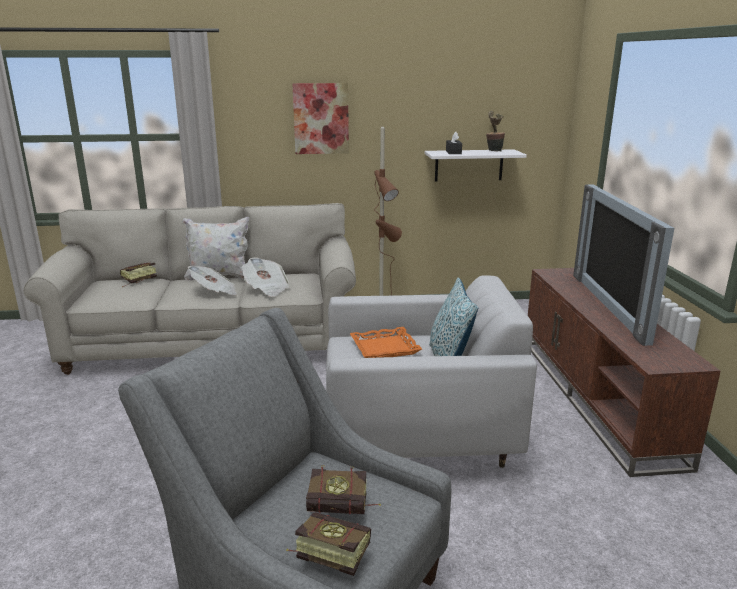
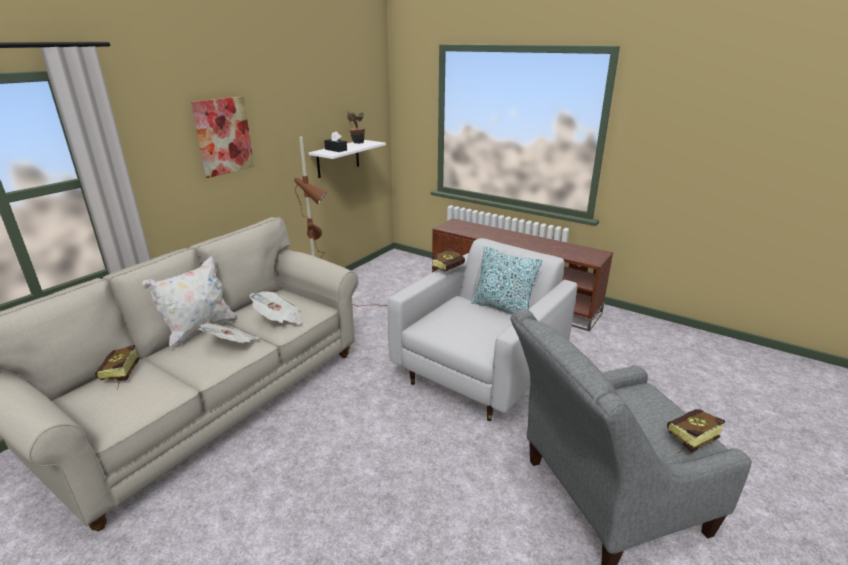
camera: 50 degrees left, 5 degrees up
(344, 510) = (641, 417): book -> book (450, 269)
(384, 348) = (457, 318): orange tray -> none
(614, 305) = (515, 236): television -> none

